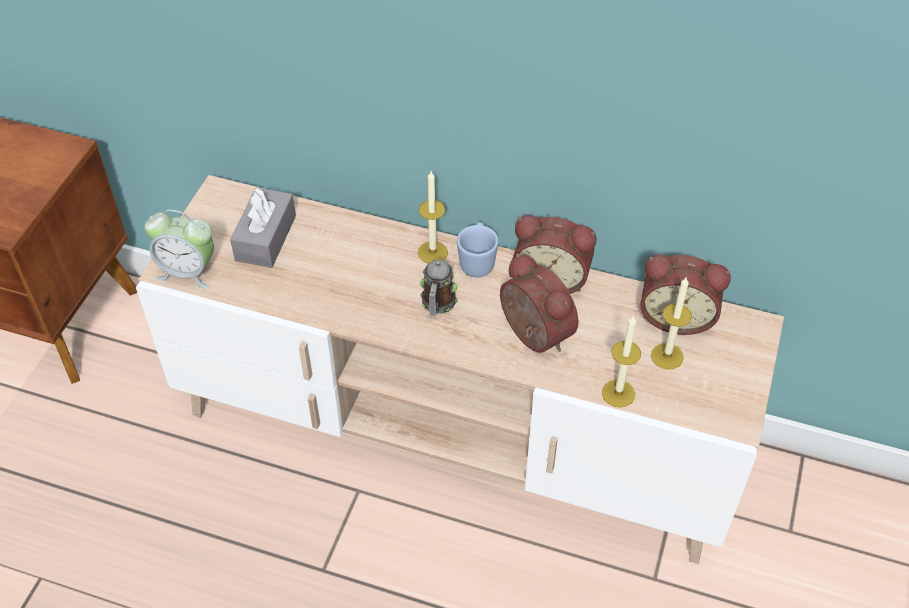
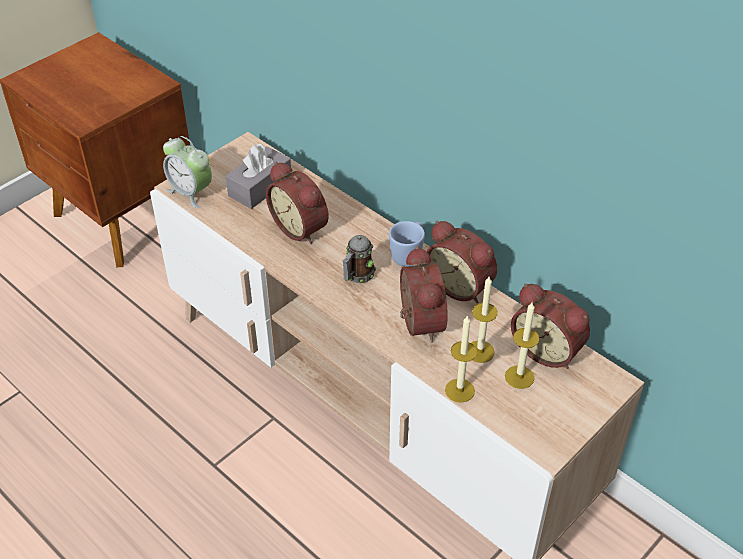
camera: 25 degrees right, 5 degrees down
(342, 270) = (301, 227): none -> alarm clock
(432, 252) = (378, 236): candle -> candle (480, 351)

